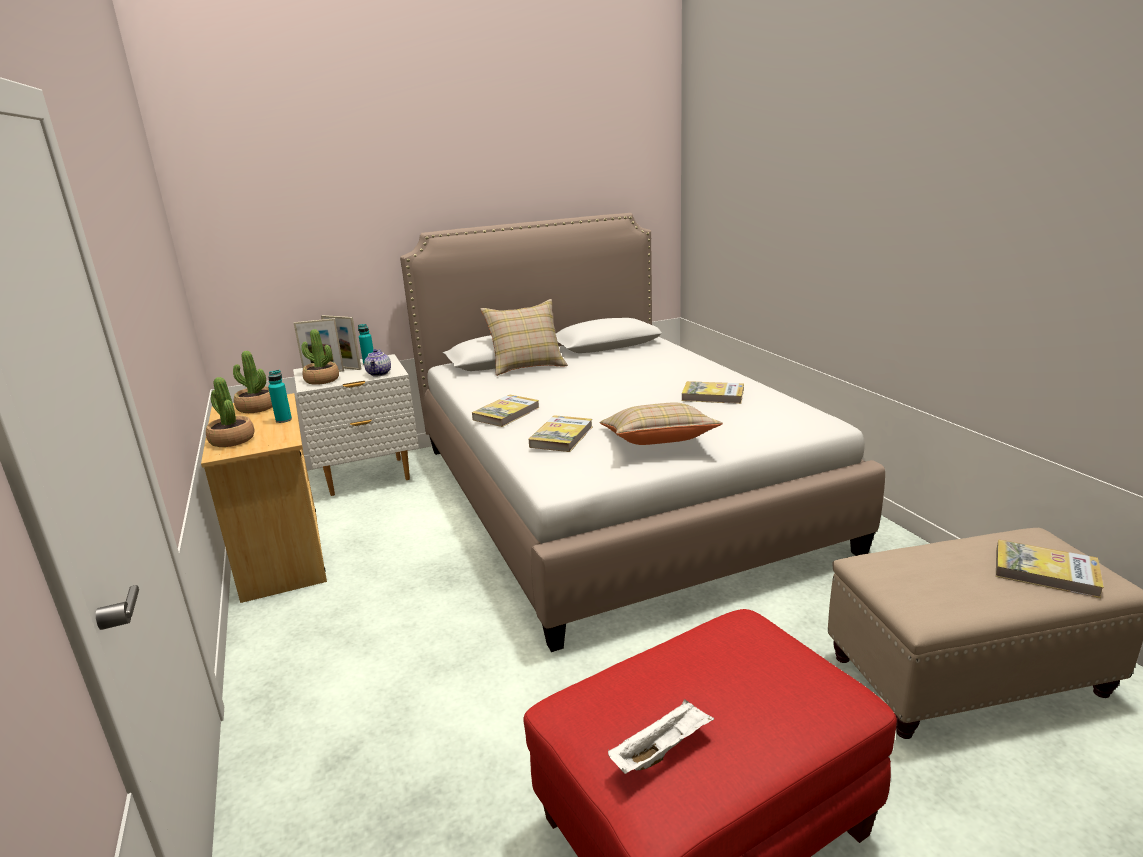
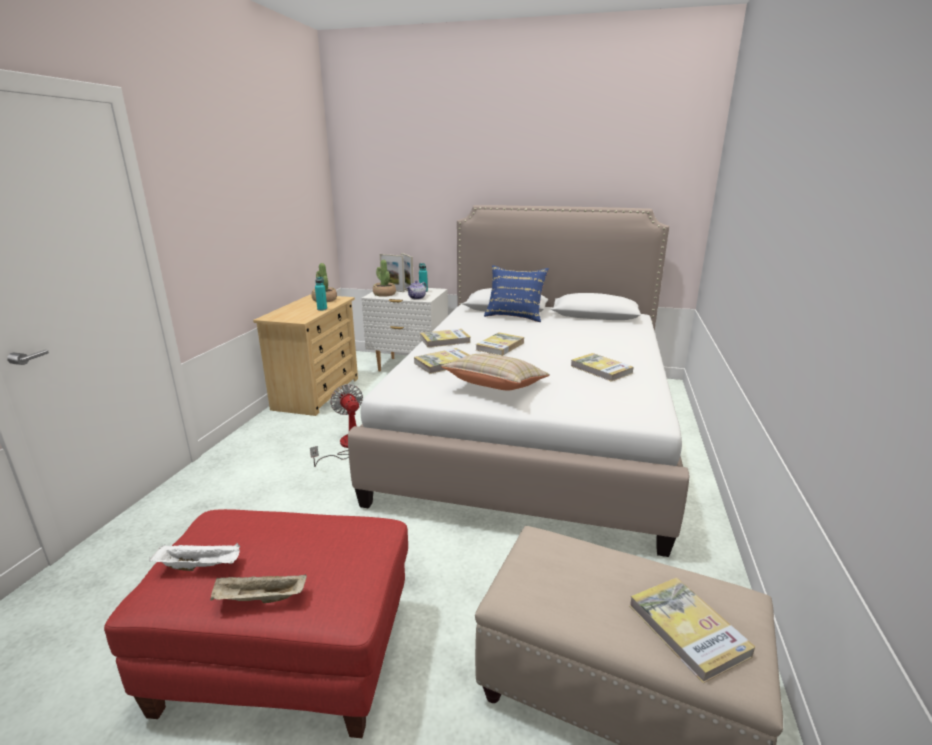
camera: 35 degrees right, 0 degrees up
(232, 440) = (284, 313): potted plant -> none
(431, 597) = (347, 446): none -> fan
(527, 366) = (515, 315): beige pillow -> blue pillow
(580, 402) = (500, 346): none -> book
(773, 737) = (259, 599): none -> beige tray

